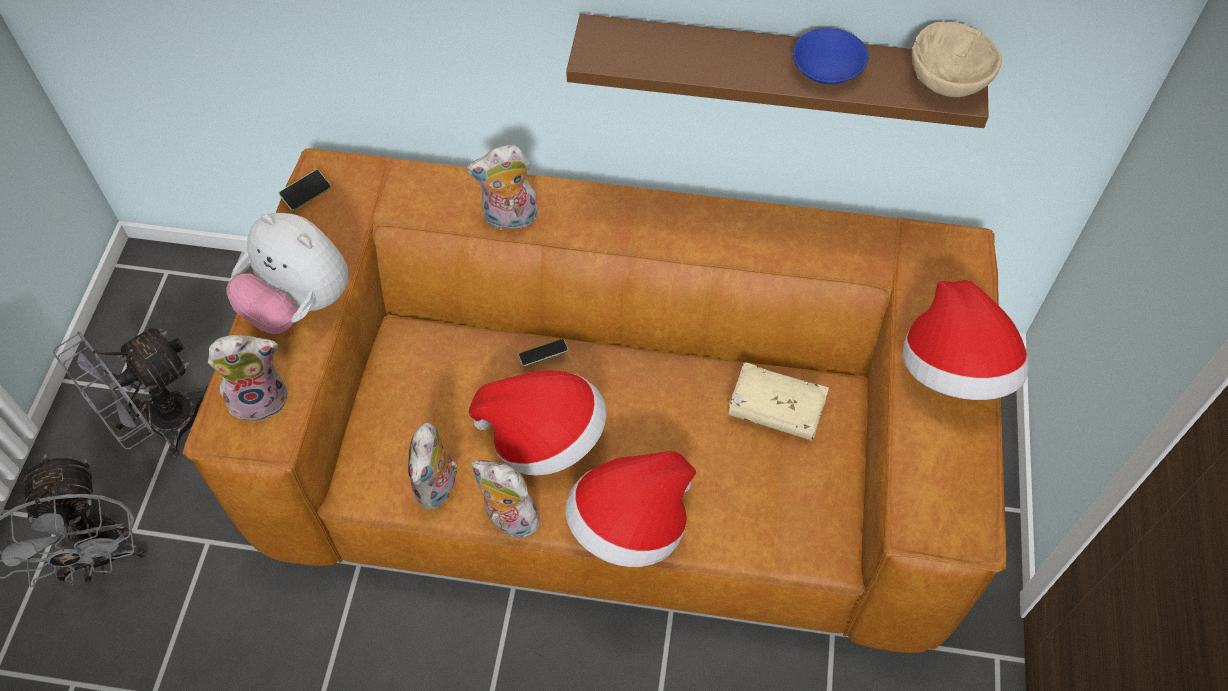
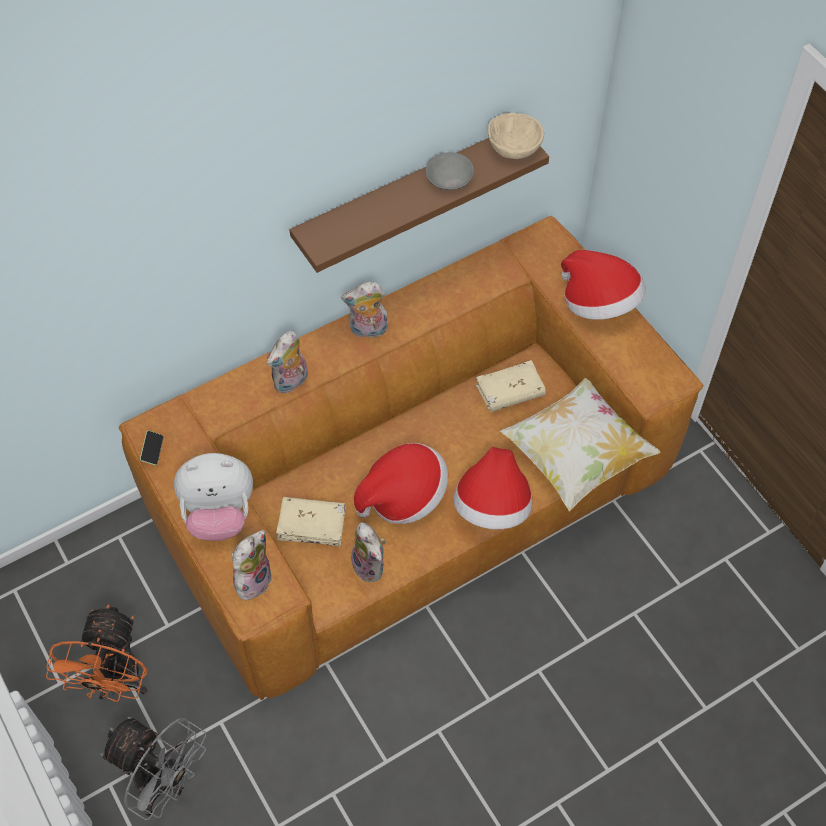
camera: 40 degrees left, 0 degrees up
(161, 426) = (116, 682): grey fan -> orange fan
(421, 397) = (312, 525): none -> beige book
(508, 519) = (424, 553): plush toy -> plush toy (368, 330)
(543, 356) = (358, 453): phone -> none
(788, 540) = (576, 456): none -> pillow
(826, 68) = (449, 179): blue bowl -> grey bowl

